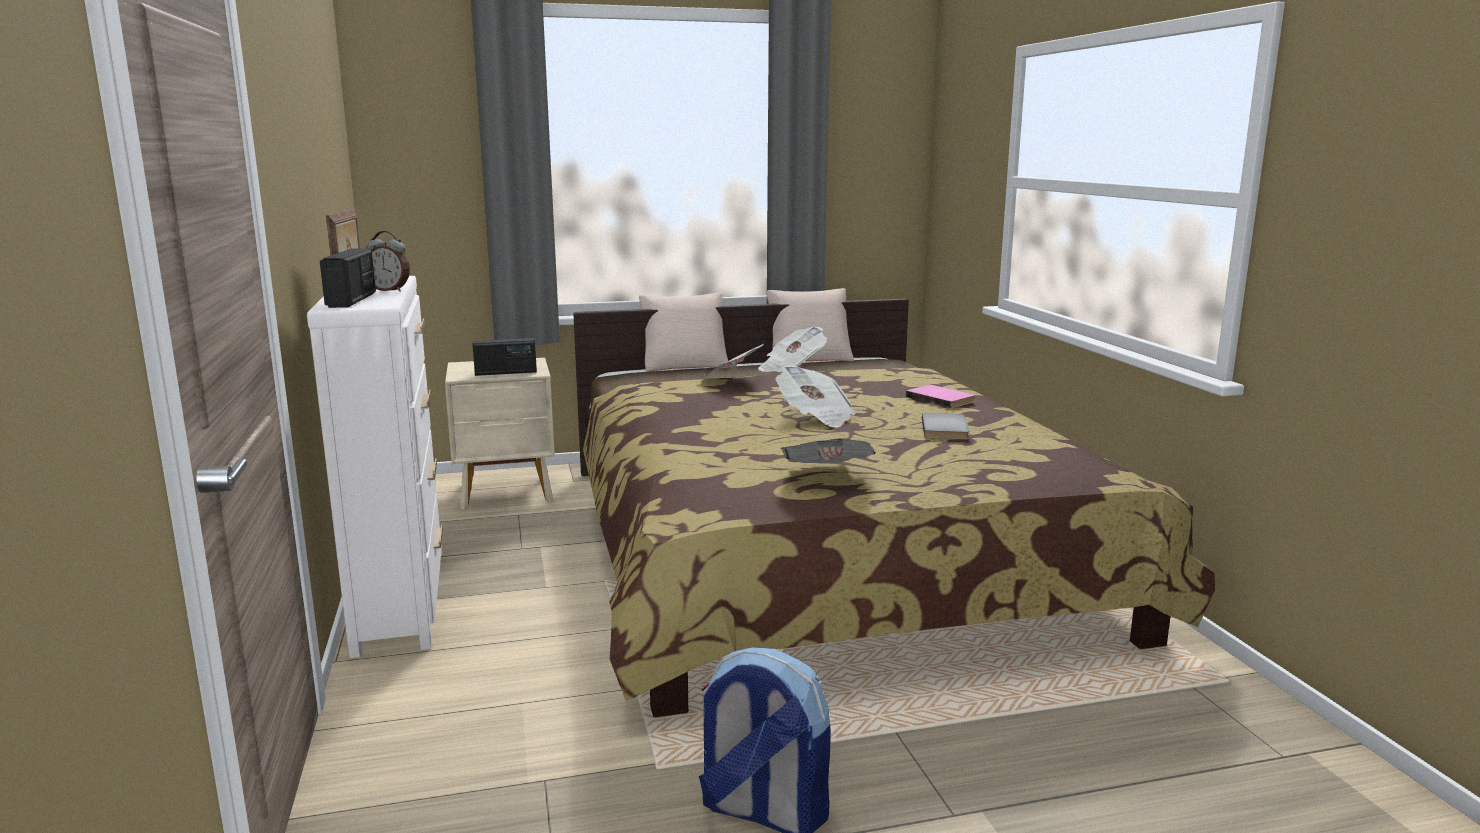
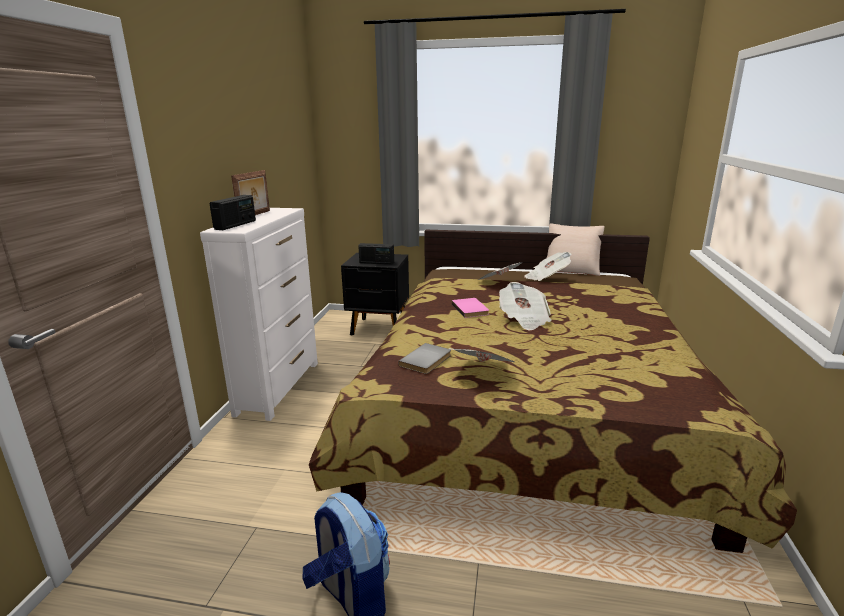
camera: 25 degrees right, 5 degrees up
(389, 290) = (267, 219): alarm clock -> none
(508, 493) = (380, 328): beige nightstand -> black nightstand
(685, 364) = (489, 266): beige pillow -> none
(941, 399) = (628, 316): pink book -> pink book (471, 309)
(947, 429) = (607, 344): grey book -> grey book (427, 360)

